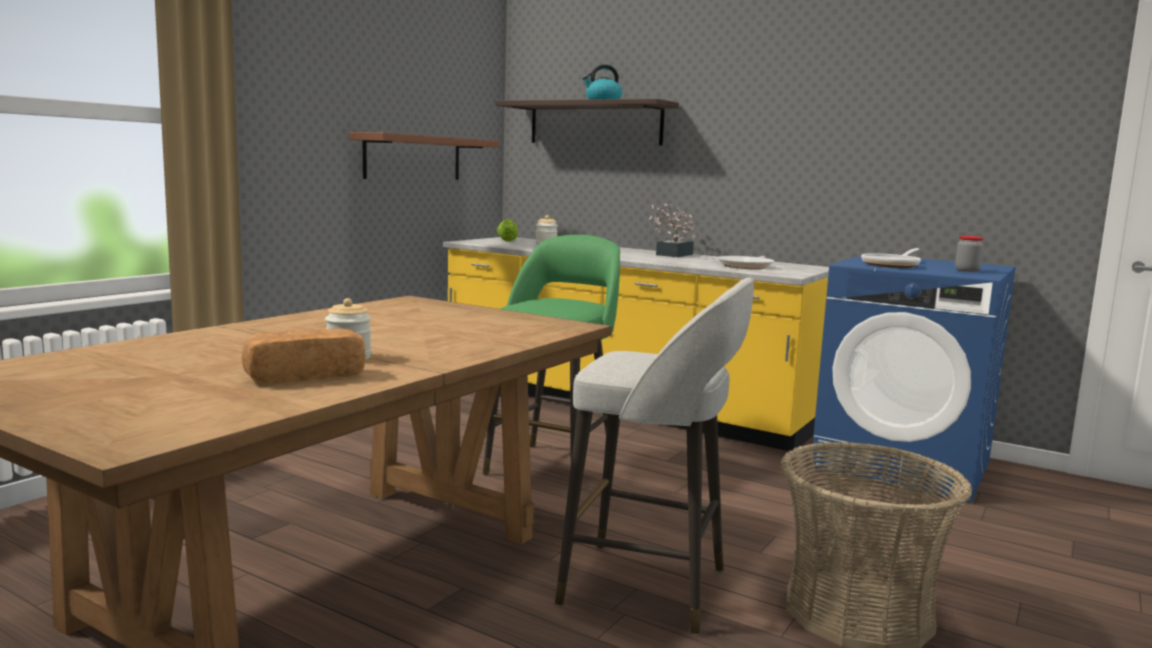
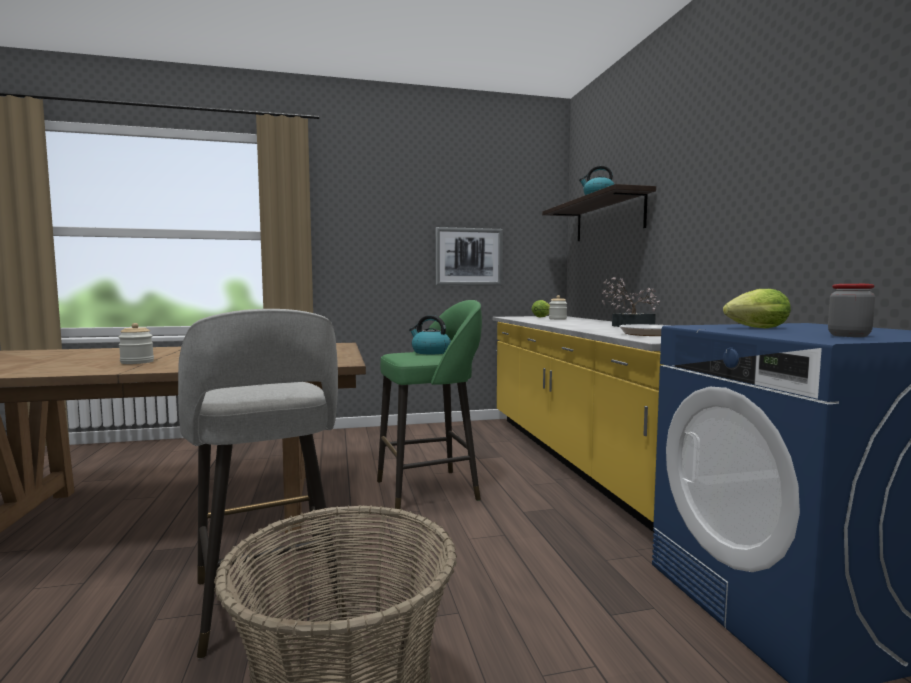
camera: 45 degrees right, 5 degrees down
(305, 376) = (71, 366): bread -> none
(413, 157) = (468, 257): brown shelf -> picture
(557, 301) = (430, 352): none -> kettle
(892, 265) = (754, 328): frying pan -> lettuce

